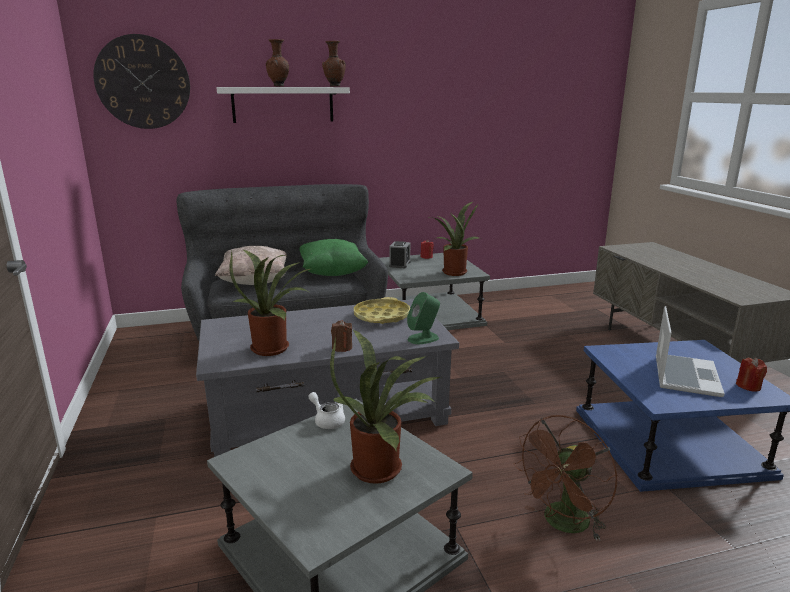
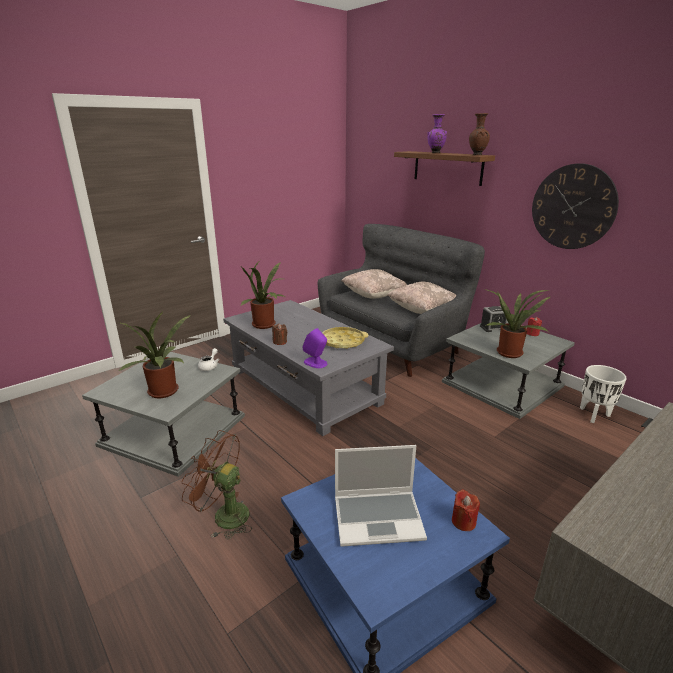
camera: 65 degrees right, 5 degrees up
(143, 82) = (373, 146): wall clock -> wall clock (573, 207)
(279, 86) = (435, 153): brown vase -> purple vase
(283, 104) = (447, 167): white shelf -> brown shelf
(332, 273) = (422, 310): green pillow -> beige pillow
(423, 338) = (315, 363): green speaker -> purple speaker
(500, 301) = (594, 415): none -> white planter
(748, 386) = (388, 573): red candle -> red candle (463, 521)

